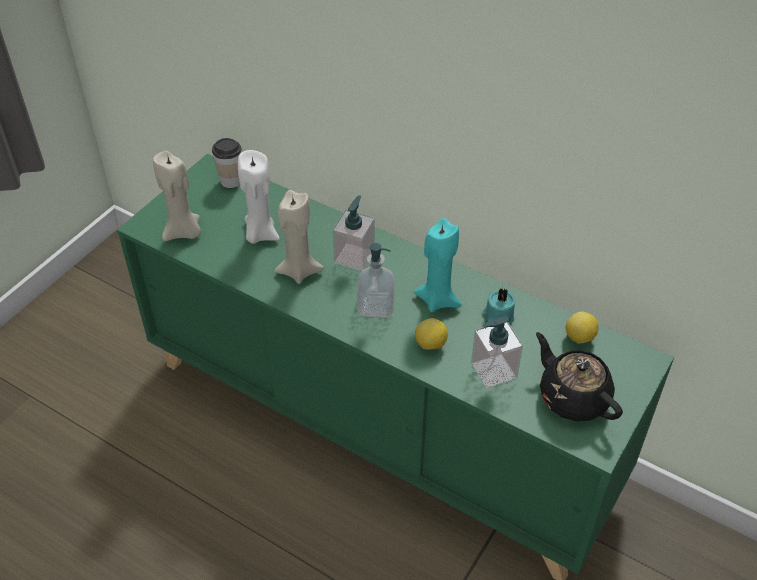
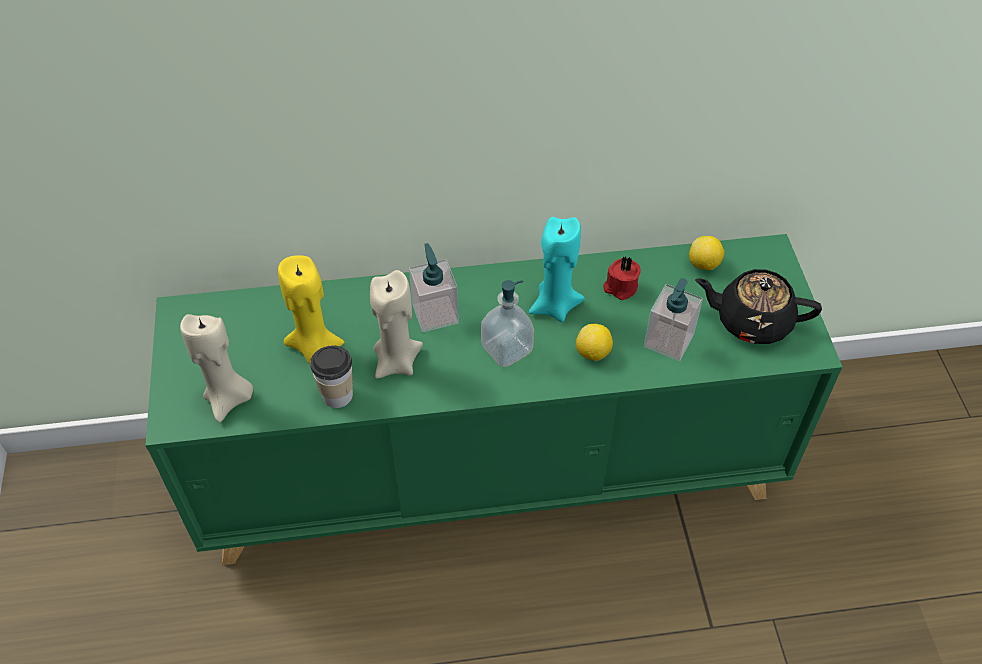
camera: 40 degrees left, 5 degrees up
(231, 181) = (219, 311): cup -> cup (337, 395)
(260, 234) = (314, 349): white candle -> yellow candle
(498, 315) = (620, 287): turquoise candle -> red candle

